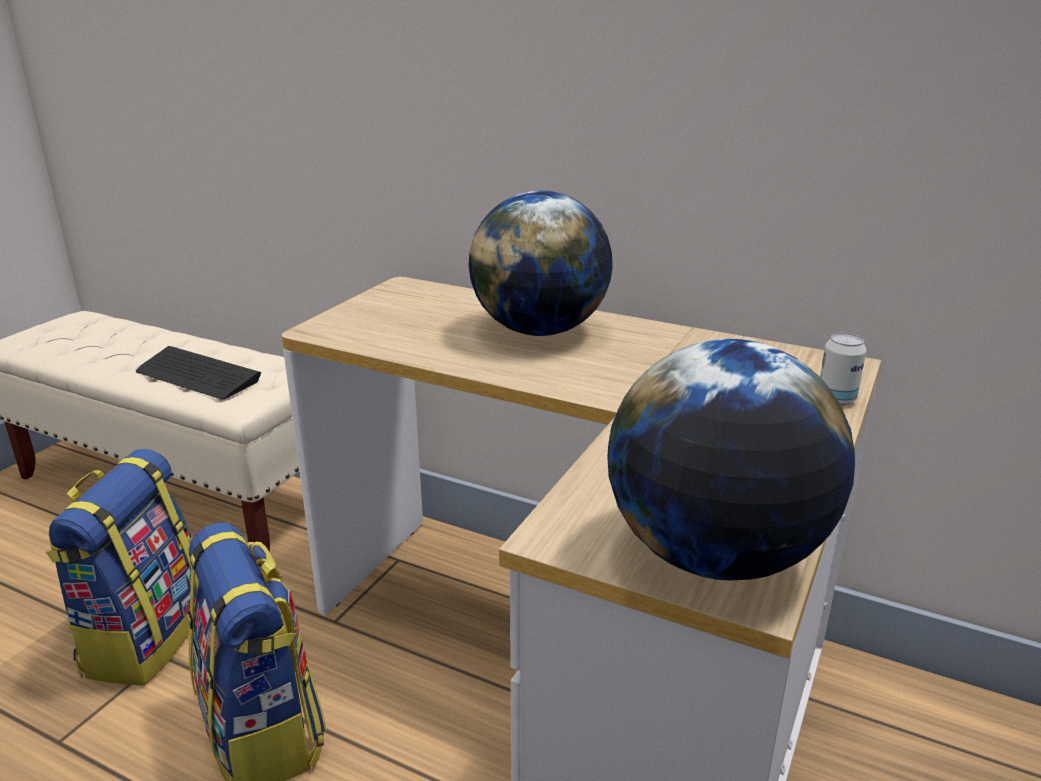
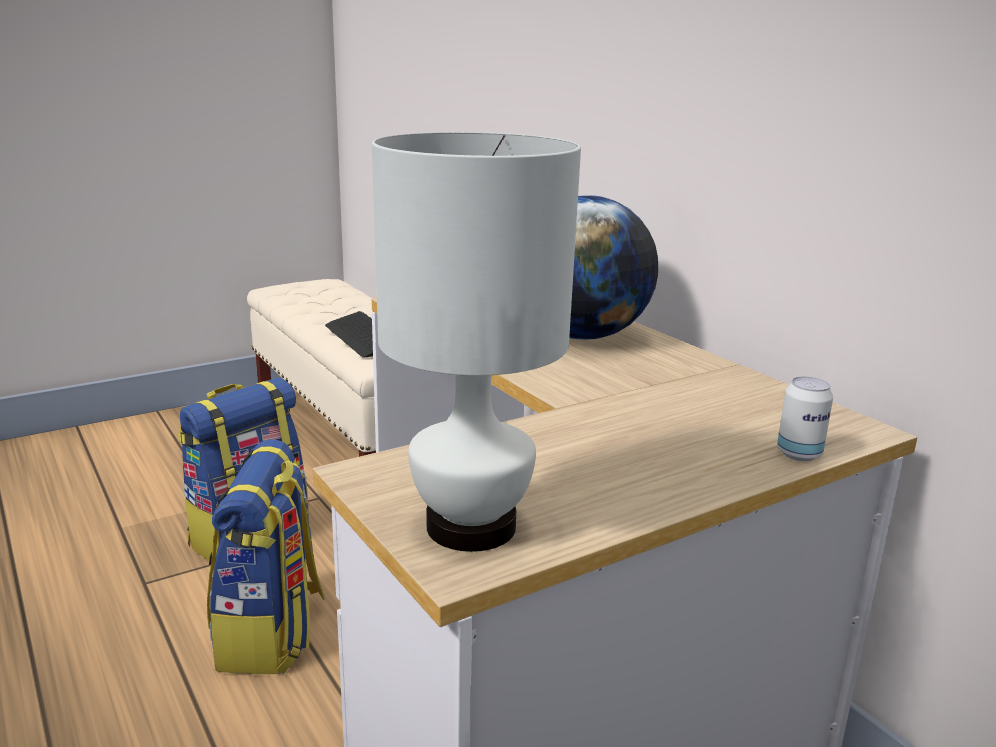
camera: 30 degrees right, 5 degrees down
(714, 556) = (470, 528): globe -> white table lamp

